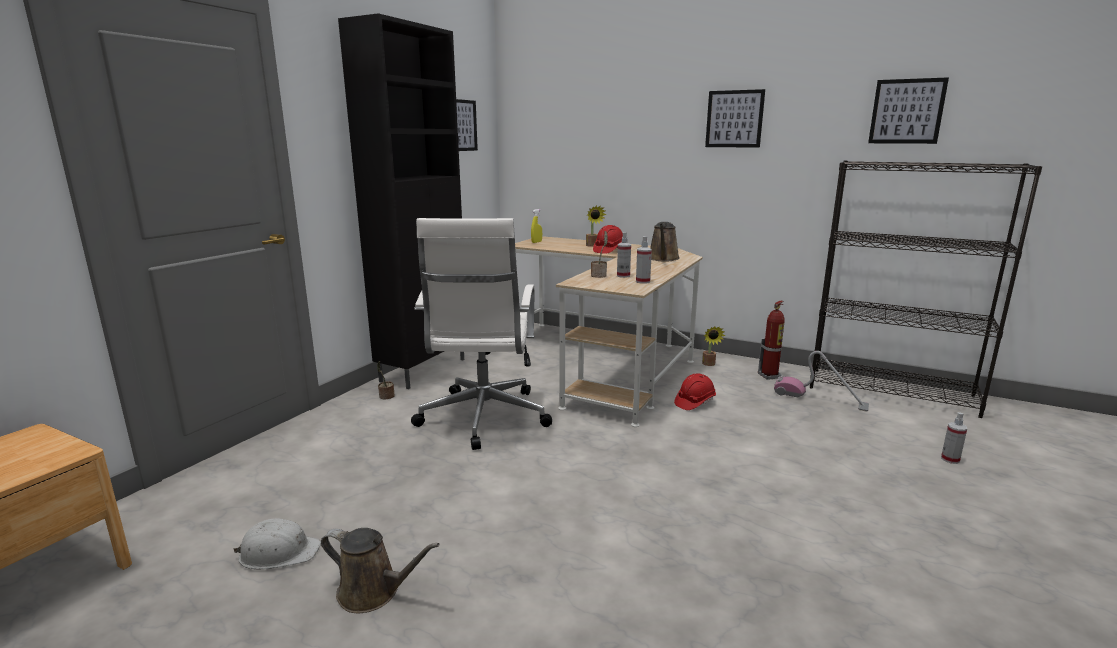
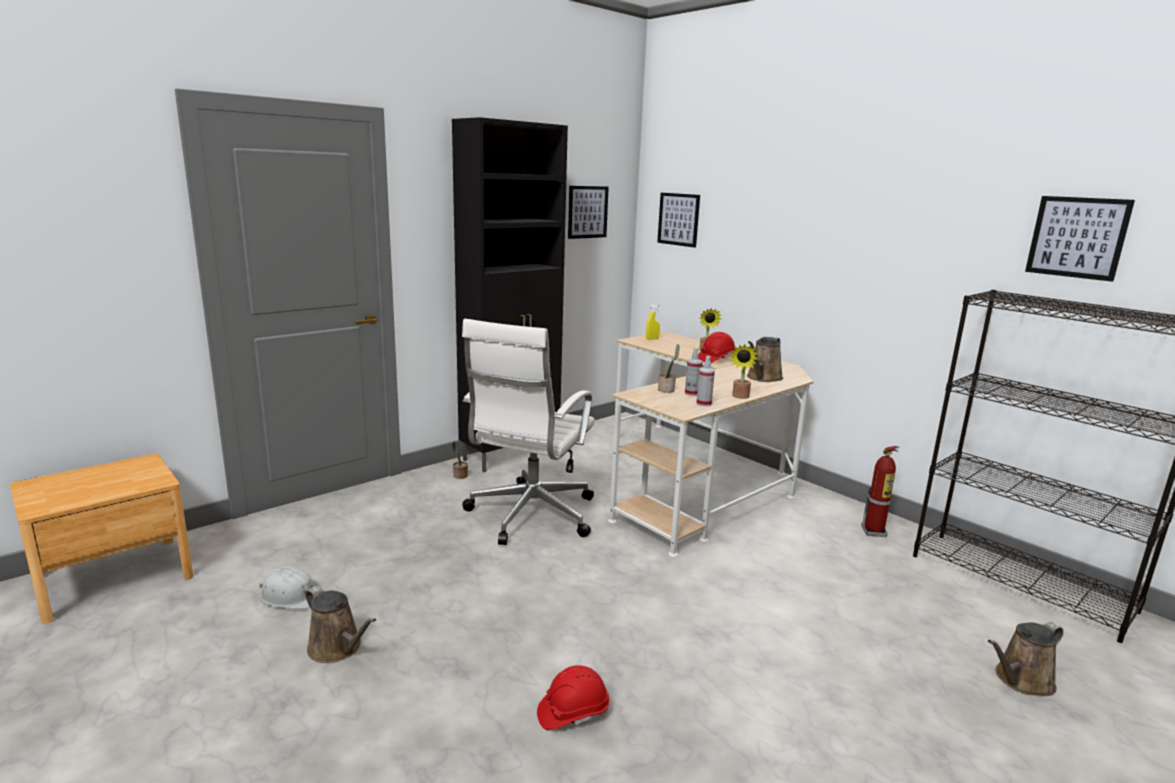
camera: 20 degrees right, 0 degrees up
(694, 402) = (757, 544): red hard hat -> red hard hat (573, 712)
(709, 364) = (811, 504): potted plant -> potted plant (740, 397)
(734, 119) = (872, 227): picture -> picture (678, 219)
(819, 399) = (913, 571): vacuum cleaner -> none
(950, 459) = (1021, 681): spray bottle -> brown watering can

